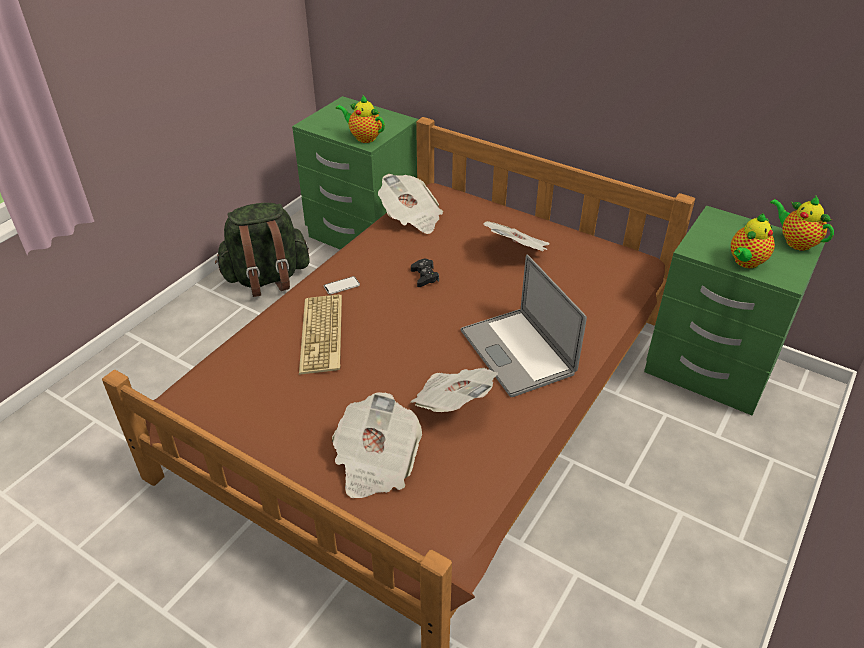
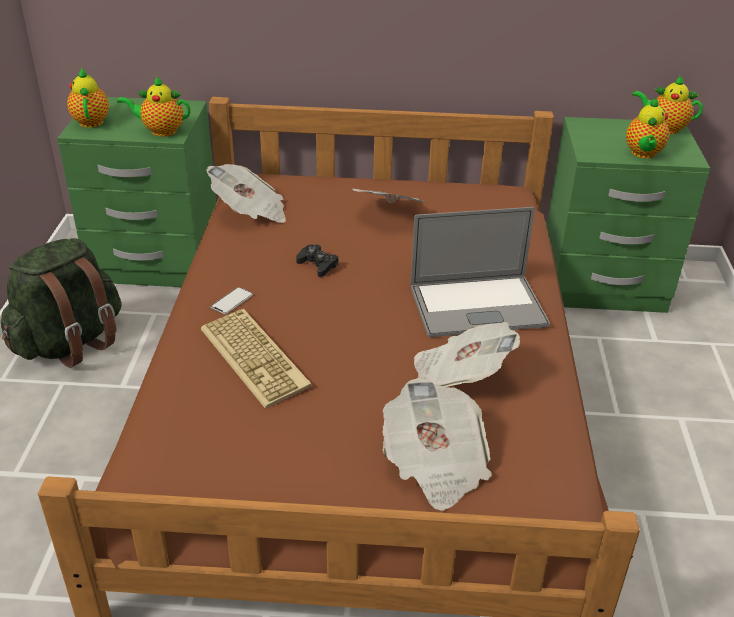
camera: 30 degrees left, 5 degrees down
(325, 117) = (91, 121): none -> teapot
(517, 352) = (477, 306): laptop -> laptop turned 45 degrees counterclockwise

